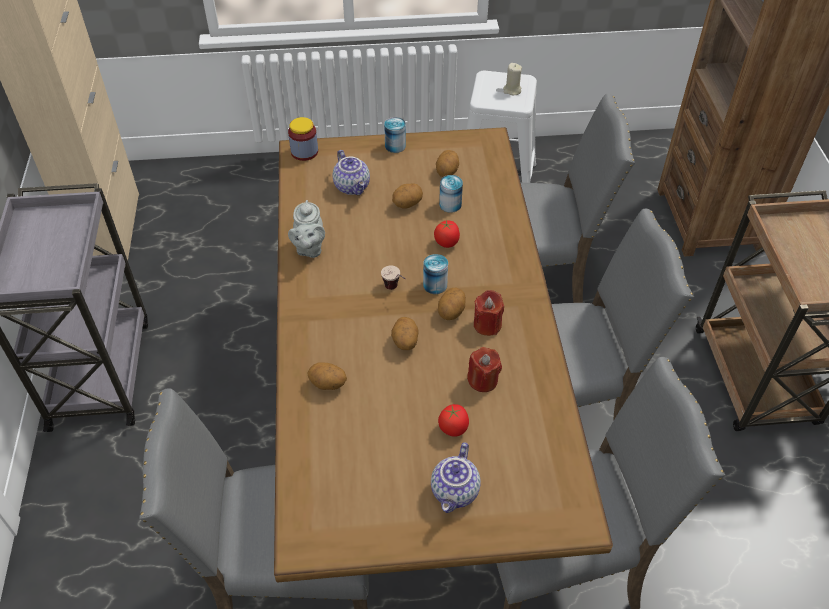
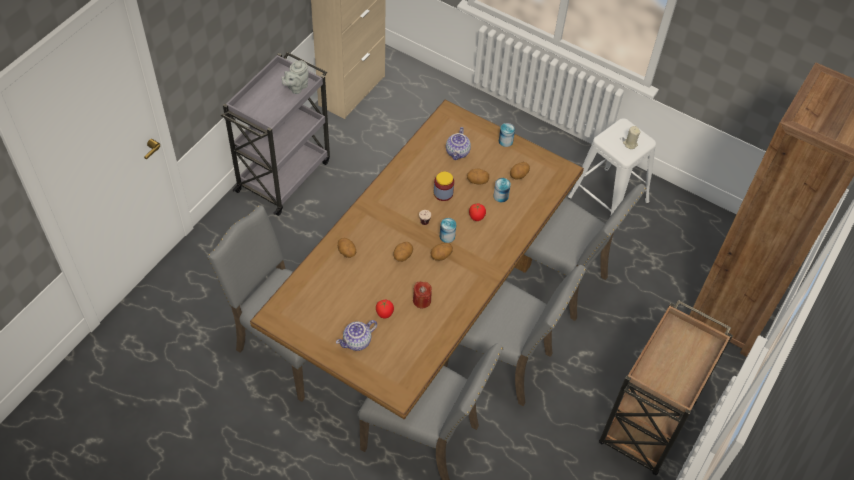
camera: 35 degrees right, 5 degrees up
(304, 152) = (451, 115): jar -> jar (443, 193)
(309, 248) = (402, 175): grey teapot -> grey teapot (296, 87)
(487, 325) = (452, 275): red candle -> none

